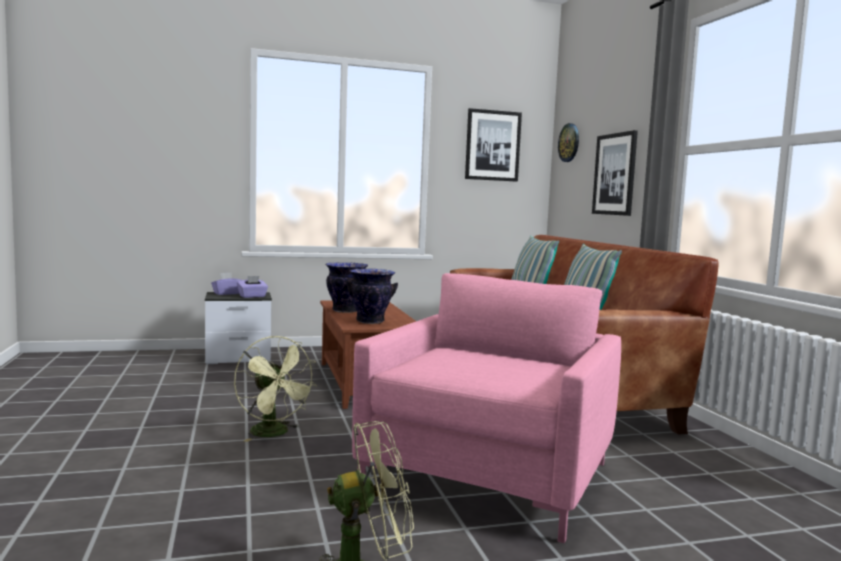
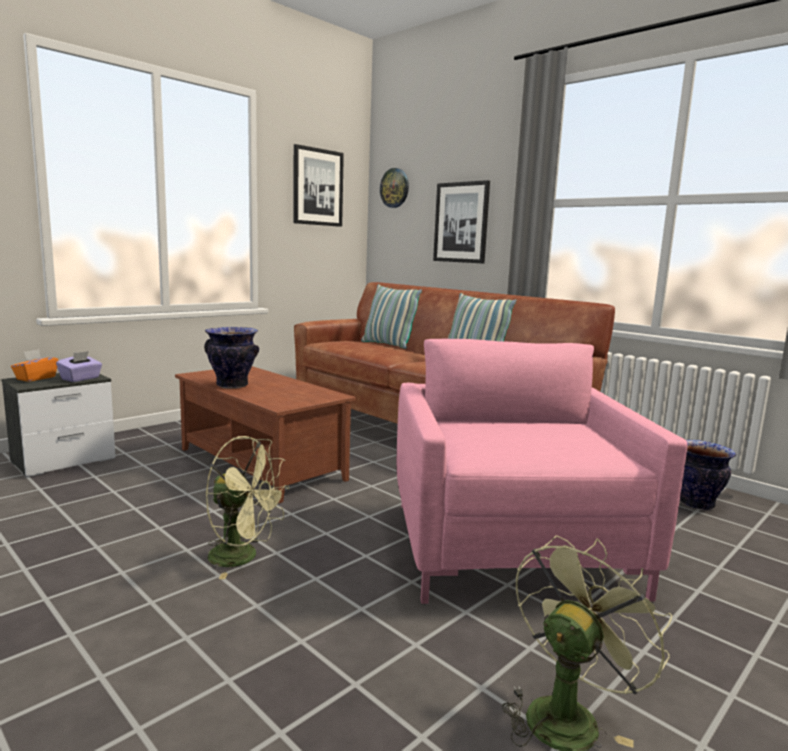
camera: 30 degrees left, 5 degrees up
(226, 293) = (36, 378): purple tissue box -> orange tissue box
(370, 321) = (287, 396): vase -> vase (697, 504)

